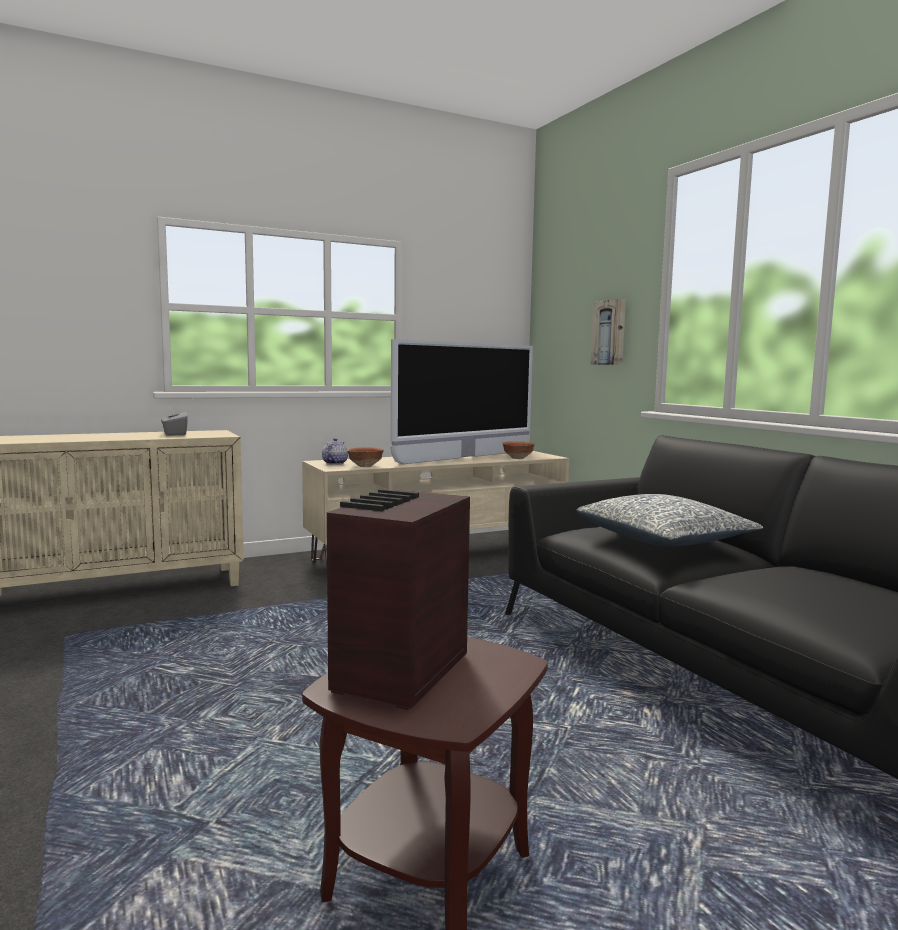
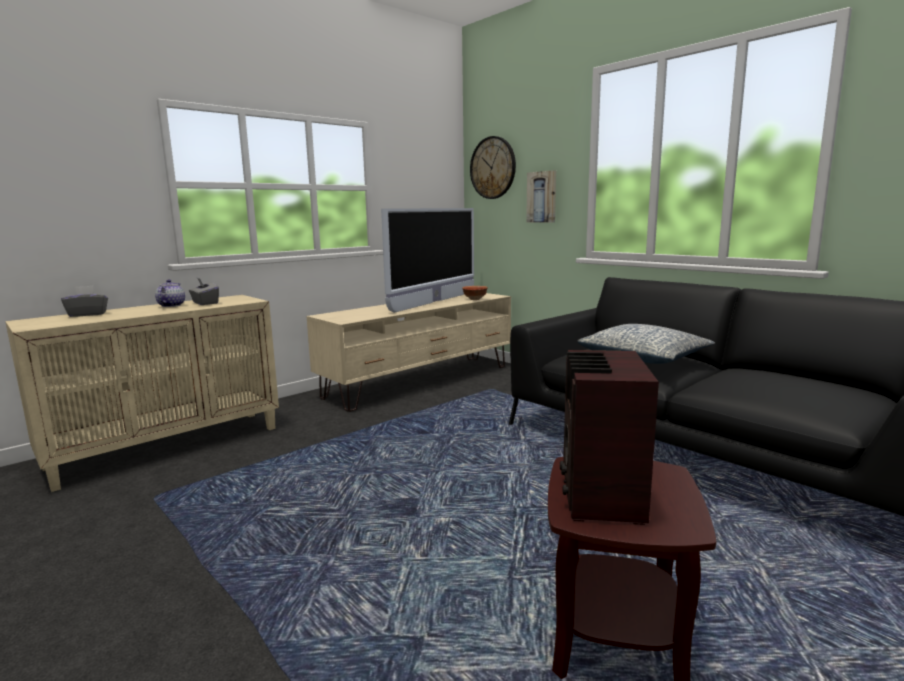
camera: 15 degrees left, 5 degrees up
(51, 436) = (88, 314): none -> grey tissue box
(334, 463) = (338, 316): teapot -> teapot (171, 305)
(365, 466) = (367, 317): bowl -> none
(559, 297) = (493, 168): none -> wall clock

